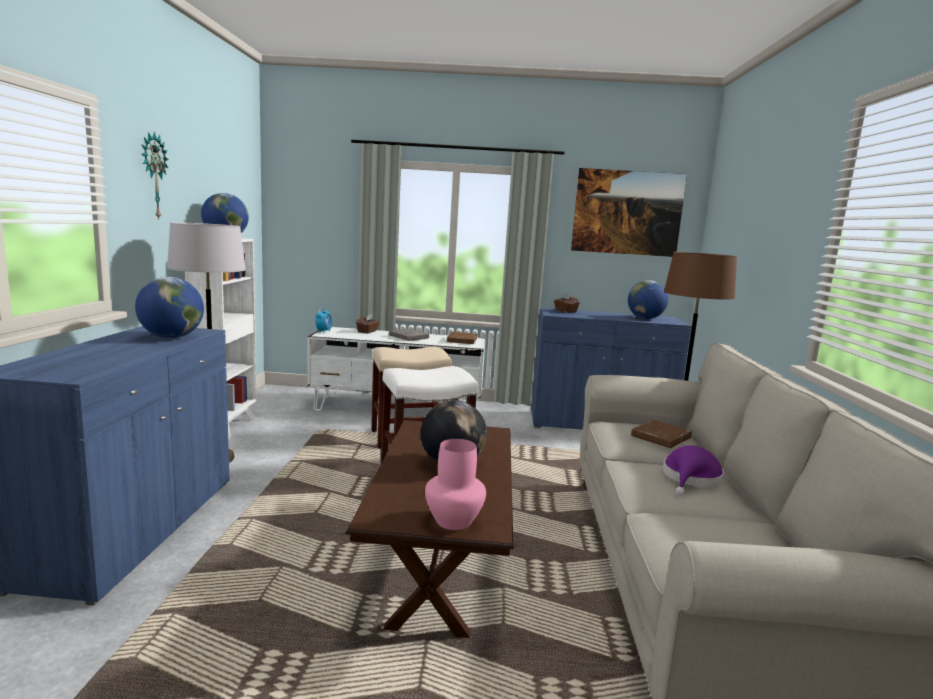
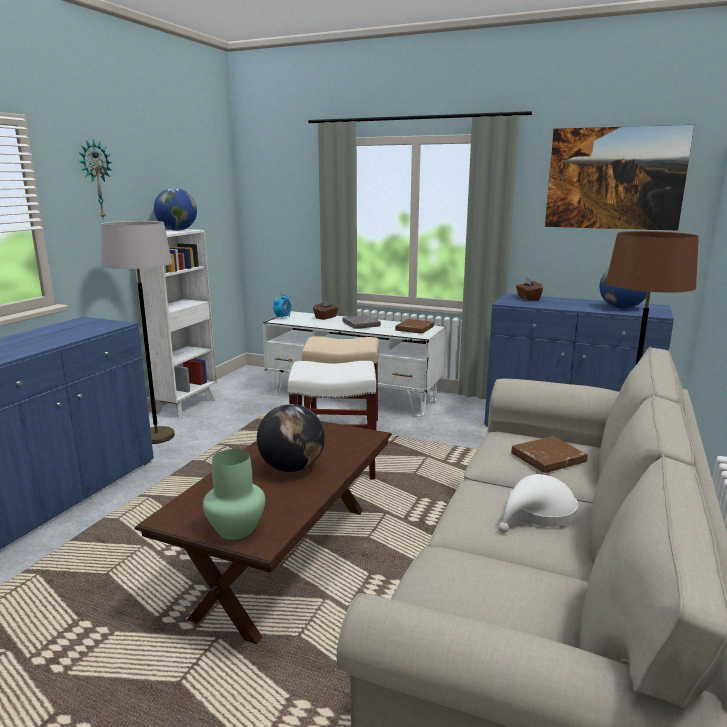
camera: 20 degrees right, 5 degrees up
(171, 337) = (82, 331): globe -> none
(452, 520) = (235, 529): pink vase -> green vase
(690, 479) = (538, 513): purple hat -> white hat

